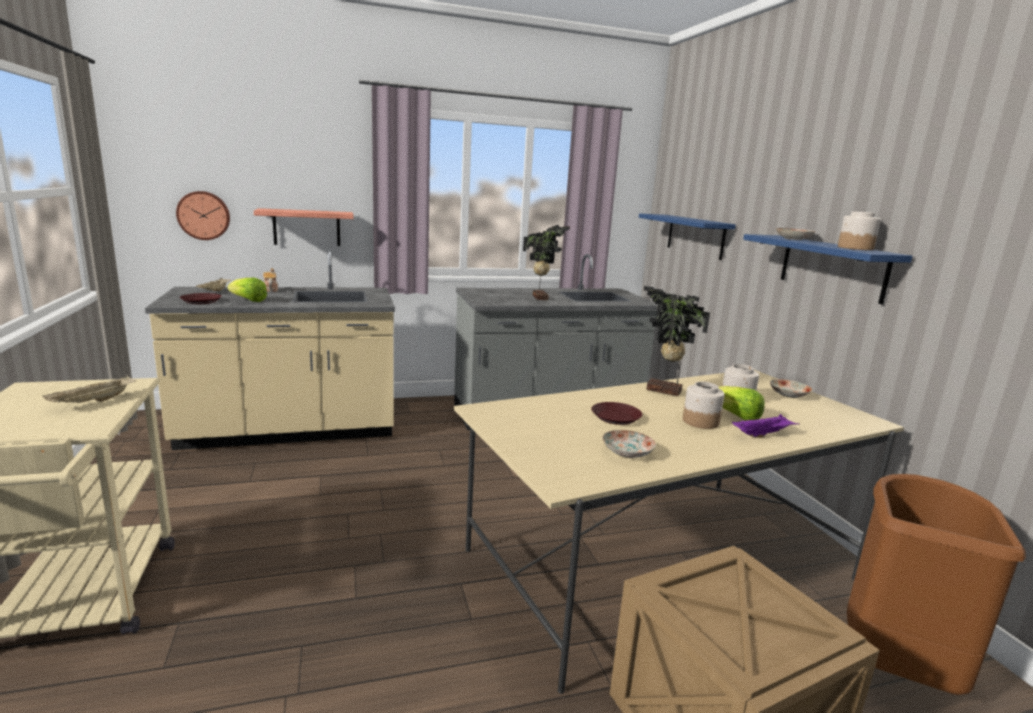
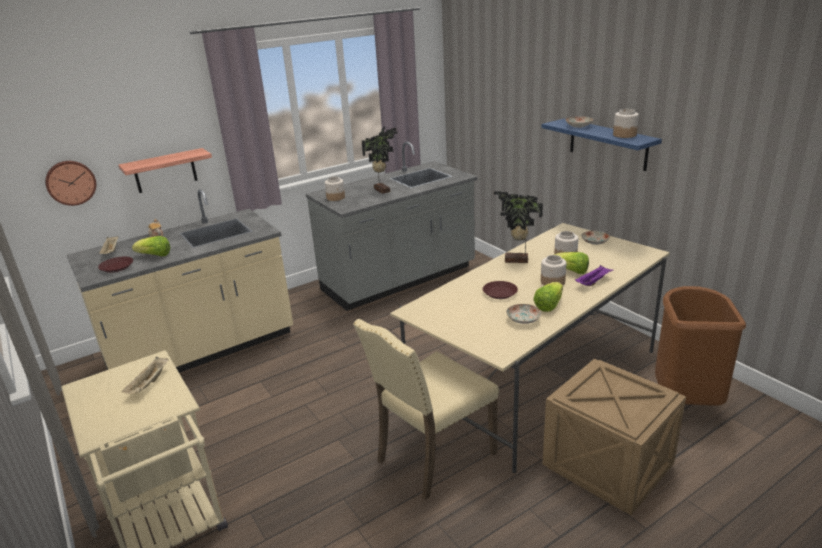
camera: 15 degrees left, 10 degrees up
(456, 628) = (432, 457): none -> beige chair
(484, 295) = (336, 198): none -> jar
(677, 445) = (548, 305): none -> lettuce
(695, 236) = (492, 114): blue shelf -> none

